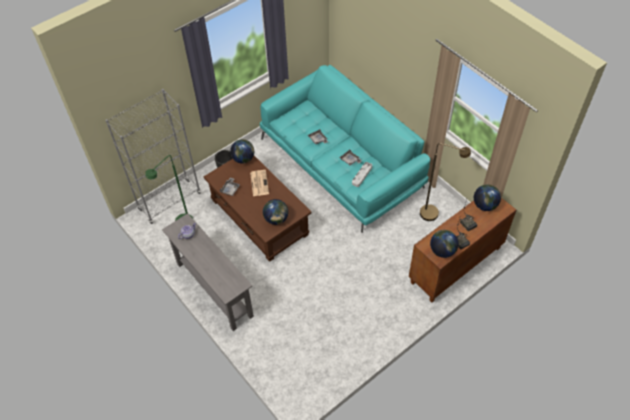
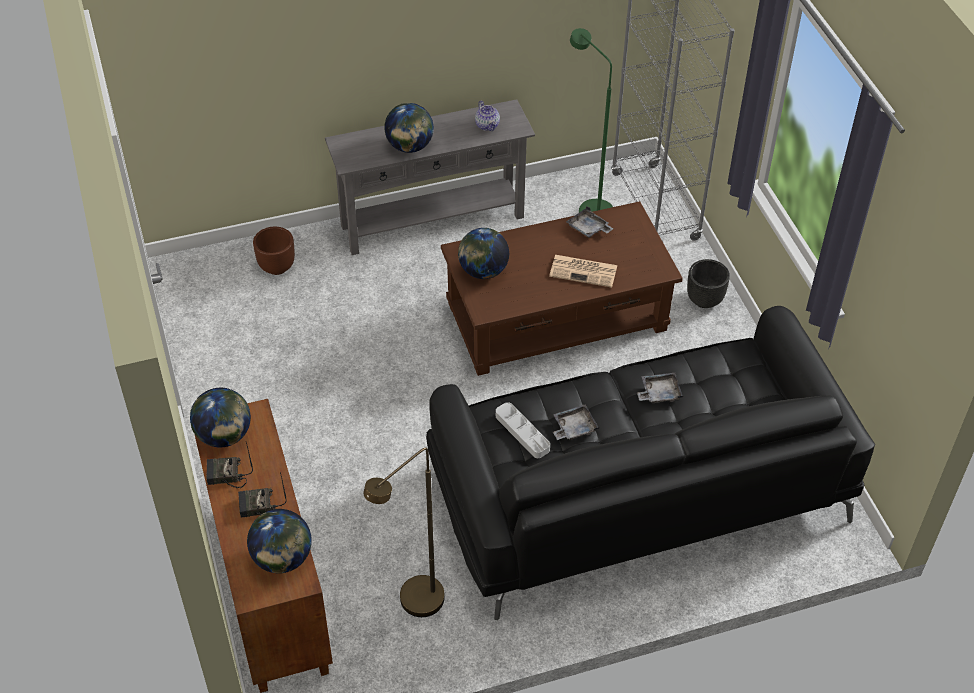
camera: 110 degrees right, 5 degrees down
(243, 159) = (657, 264): globe -> globe (409, 147)
(276, 348) = (277, 267): none -> brown planter
(341, 163) = (636, 491): turquoise sofa -> black sofa

